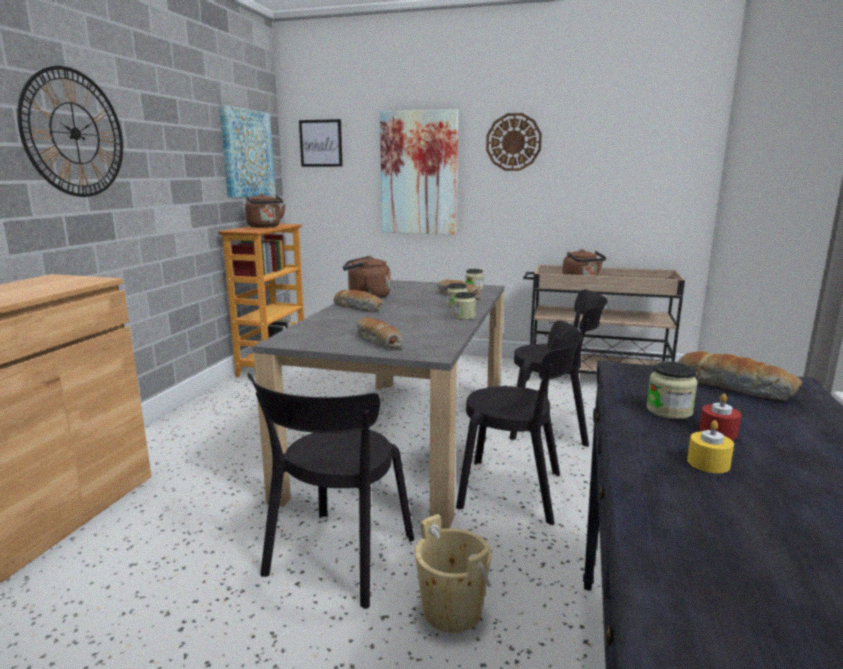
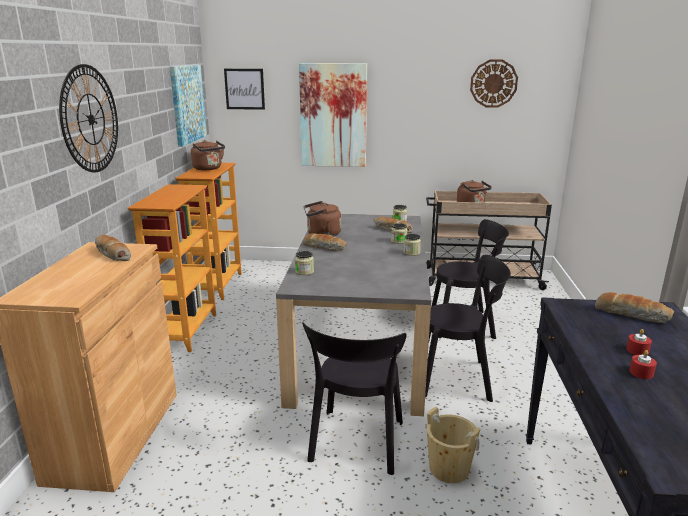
camera: 10 degrees left, 5 degrees up
(207, 409) = (185, 331): none -> bookcase
(377, 341) = (365, 282): bread -> bread (112, 254)
(513, 142) = (413, 91): wall clock -> wall clock (493, 83)
(669, 411) = (604, 336): jar -> jar (304, 272)
(708, 463) = (641, 372): yellow candle -> red candle

